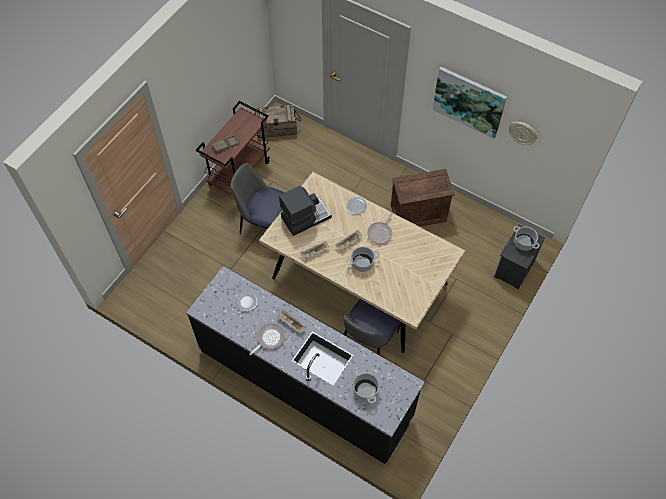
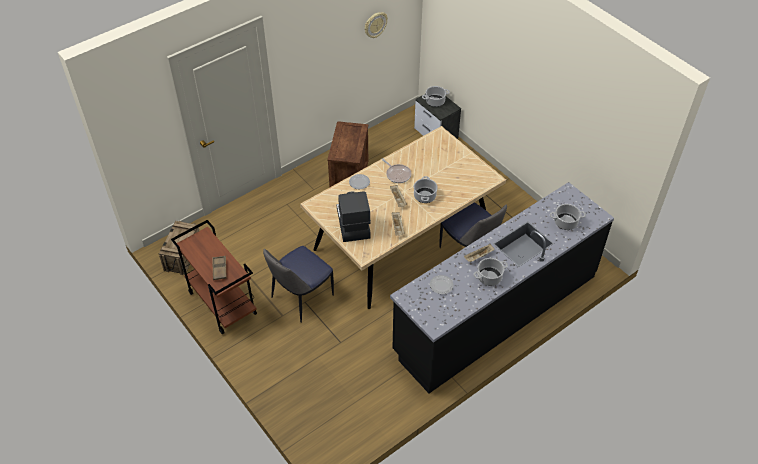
camera: 70 degrees left, 10 degrees down
(269, 338) = (489, 277): frying pan -> cooking pot
(469, 101) = (328, 40): picture -> none

